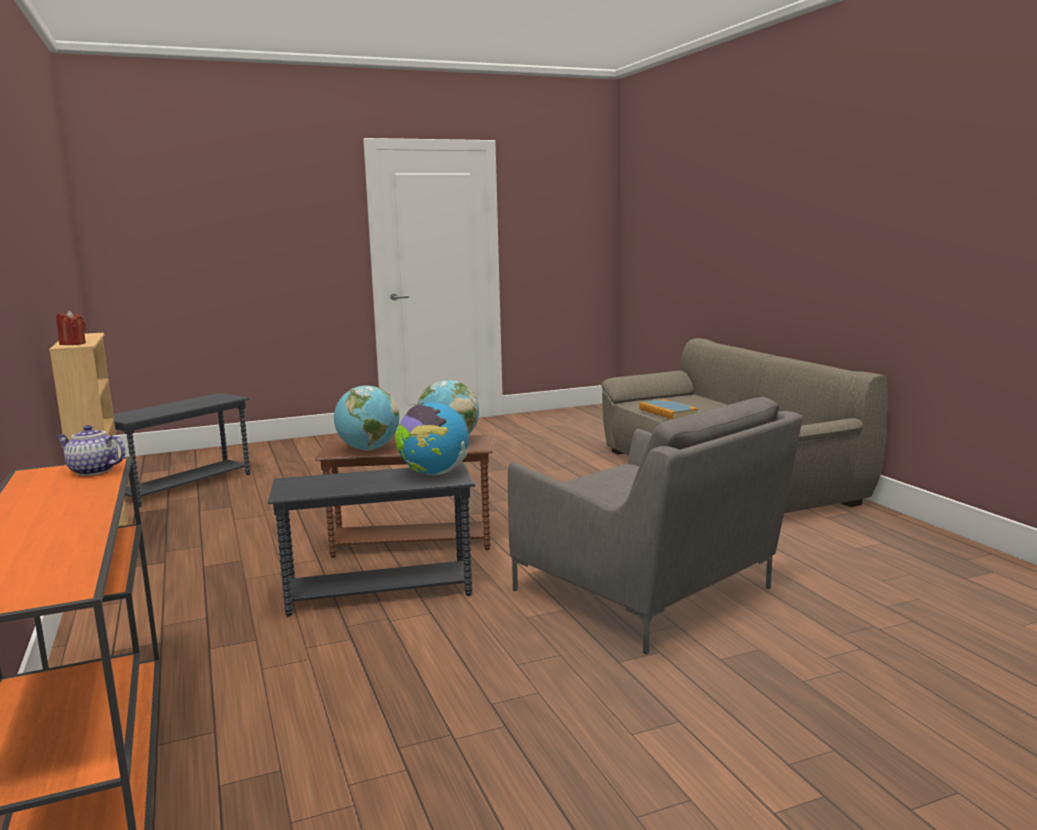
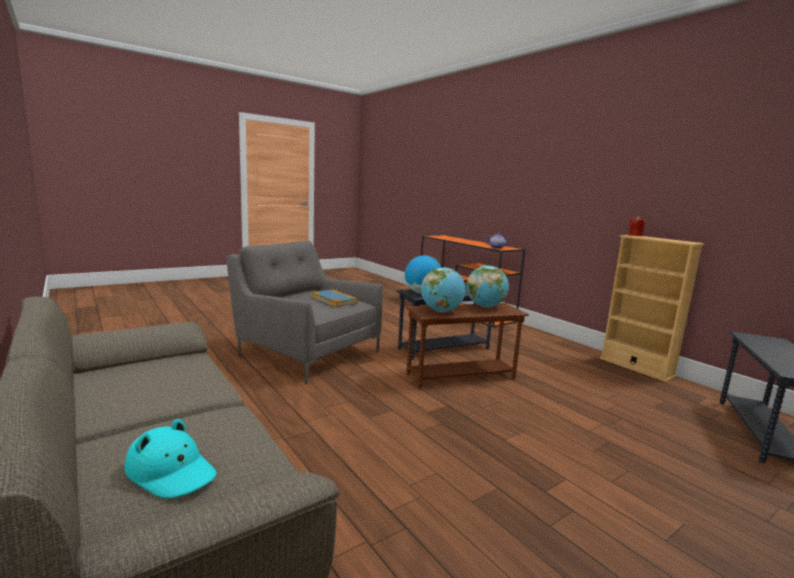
camera: 165 degrees right, 0 degrees up
(668, 412) = (229, 429): book -> book (334, 300)
(685, 403) = (172, 471): none -> turquoise hat

